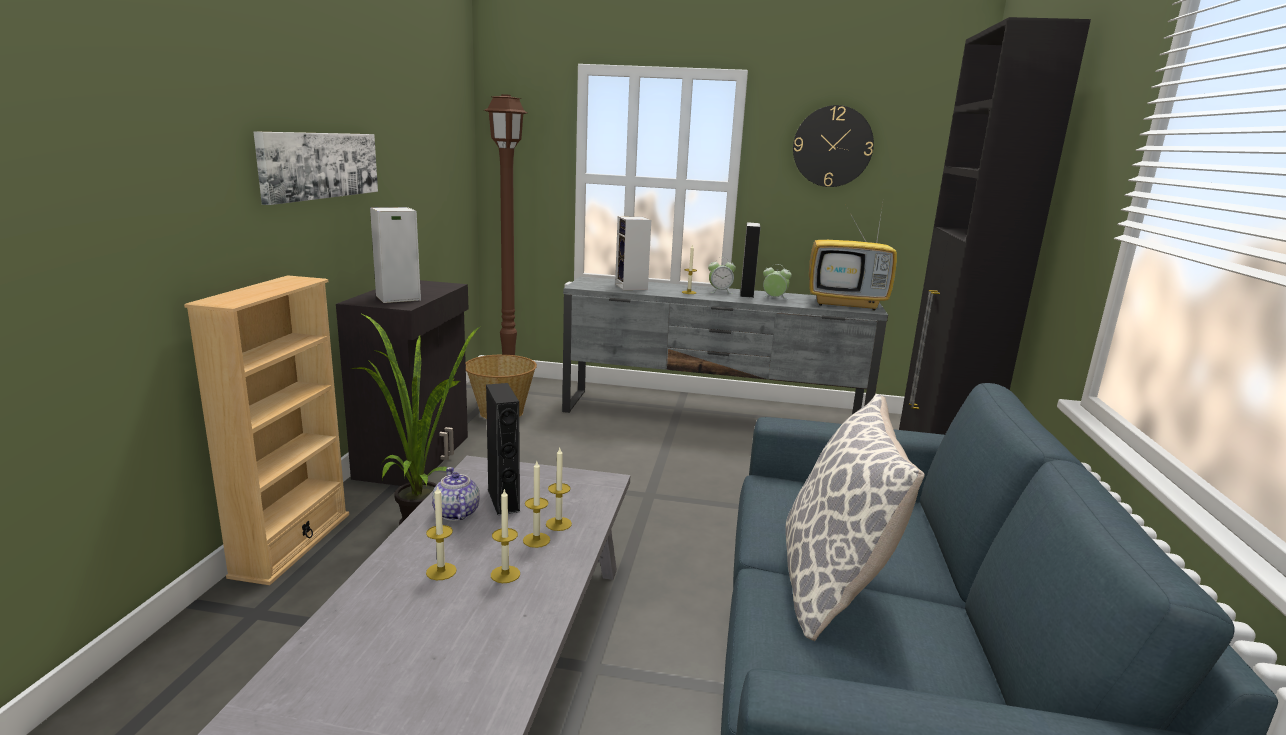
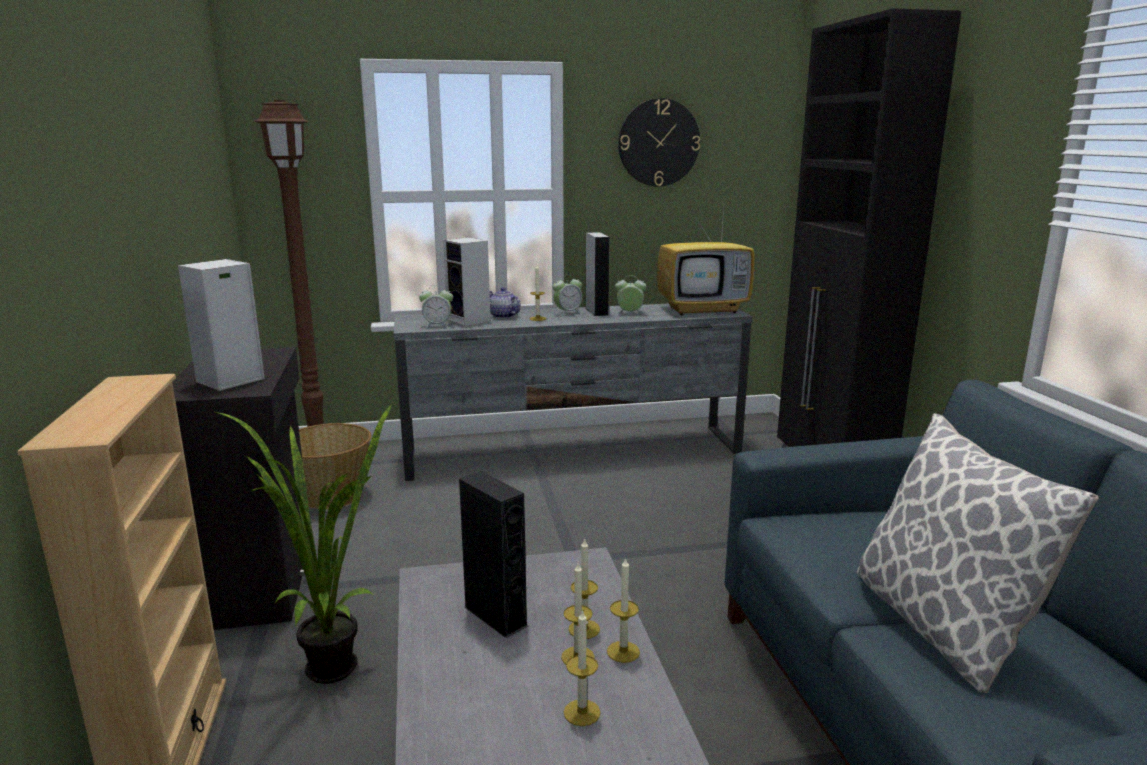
camera: 20 degrees left, 0 degrees up
(319, 165) = (113, 215): picture -> none
(441, 571) = (504, 733): candle -> candle (623, 652)
(456, 513) = (454, 649): teapot -> teapot (503, 316)
(602, 287) = (437, 326): none -> alarm clock

